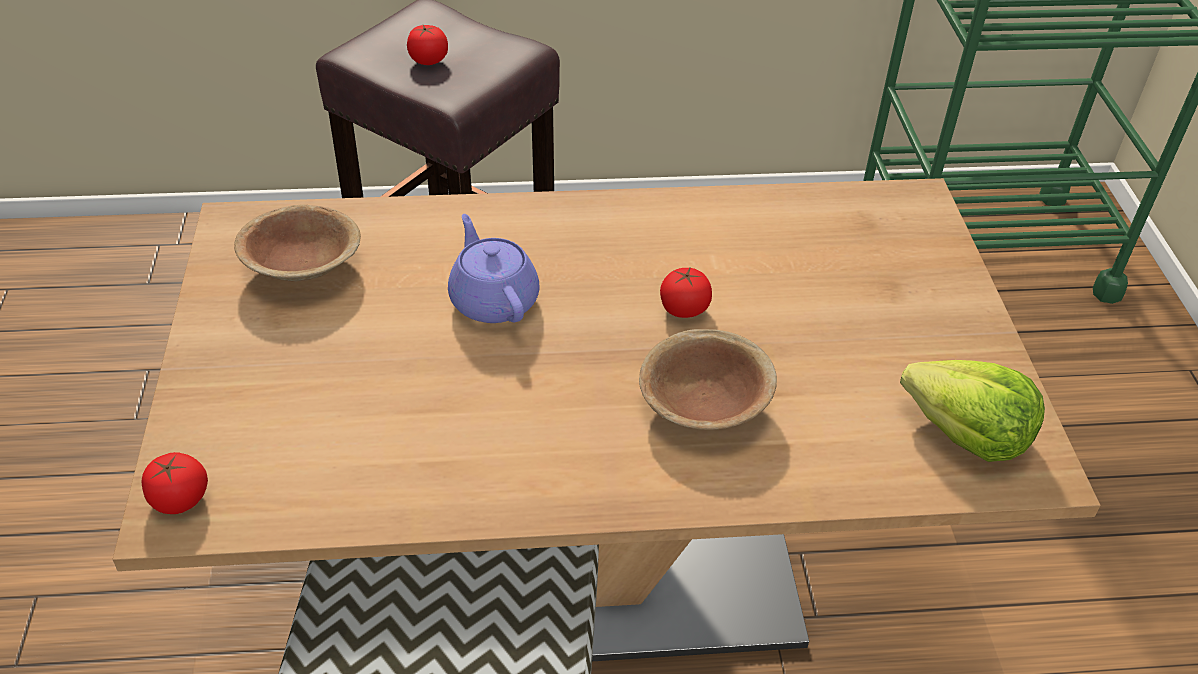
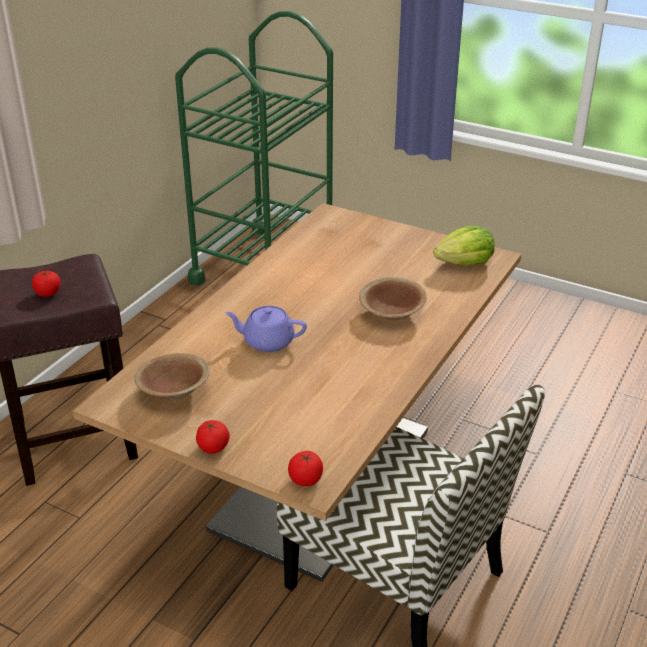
camera: 55 degrees left, 10 degrees down
(684, 309) = (331, 295): tomato -> tomato (213, 447)

